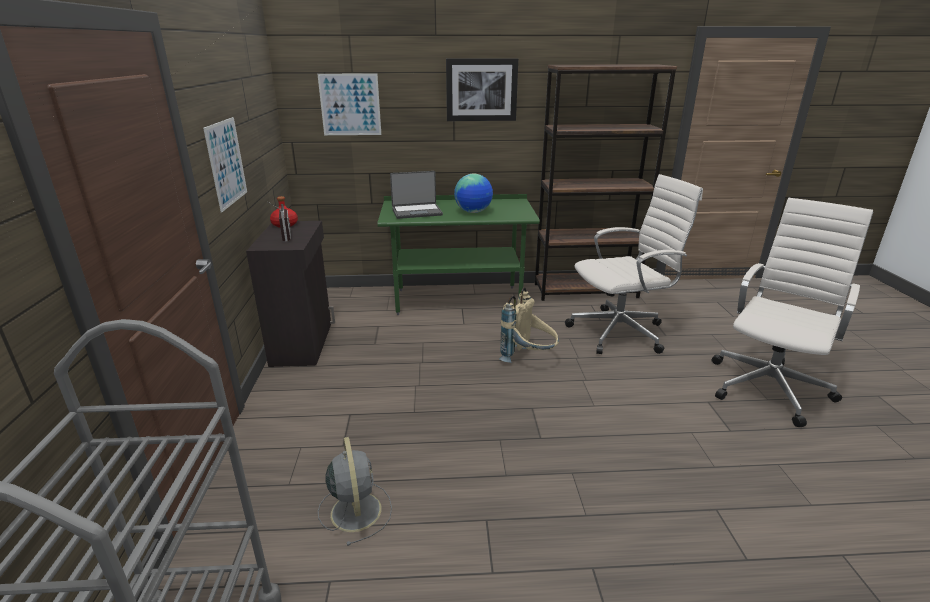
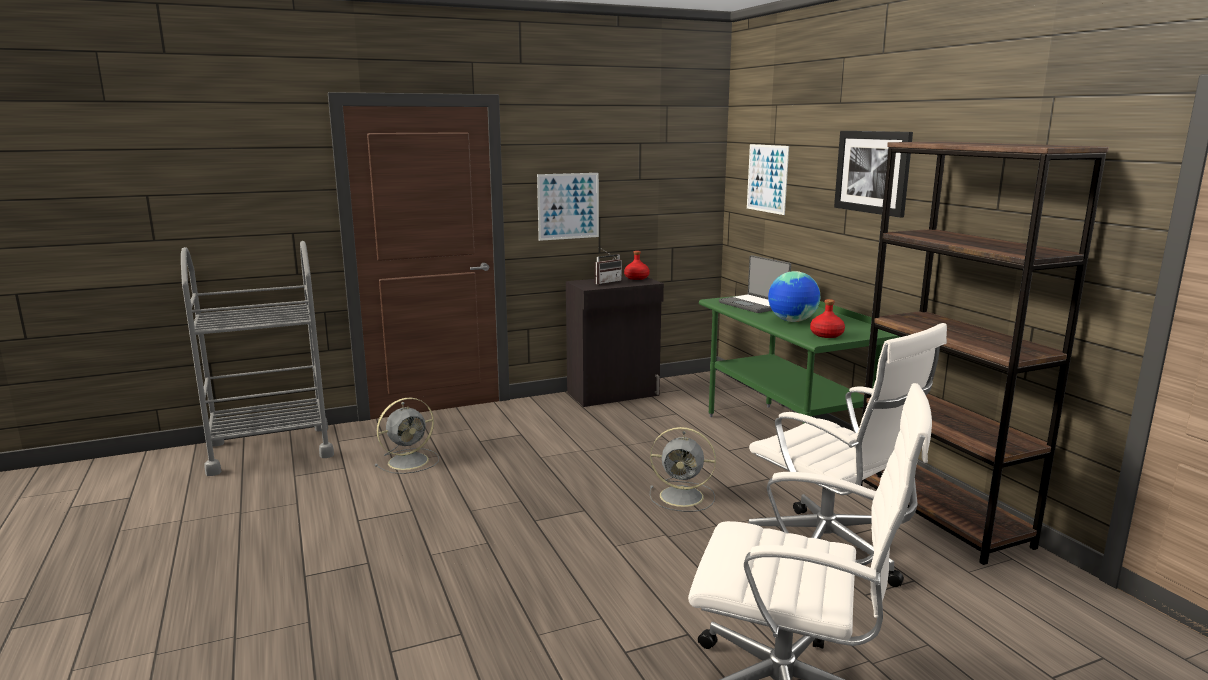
camera: 70 degrees right, 10 degrees down
(515, 212) = (826, 335): none -> red bottle
(529, 359) = (683, 496): beige backpack -> grey fan

